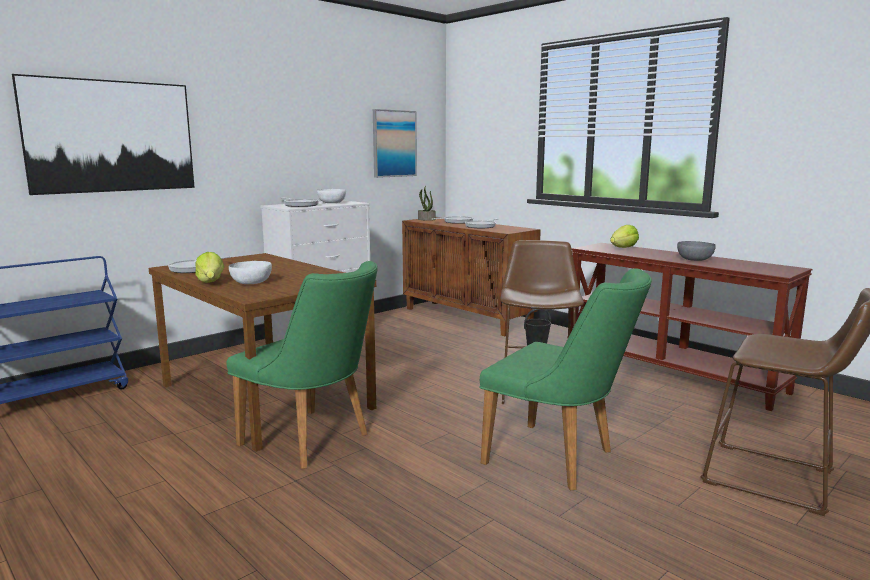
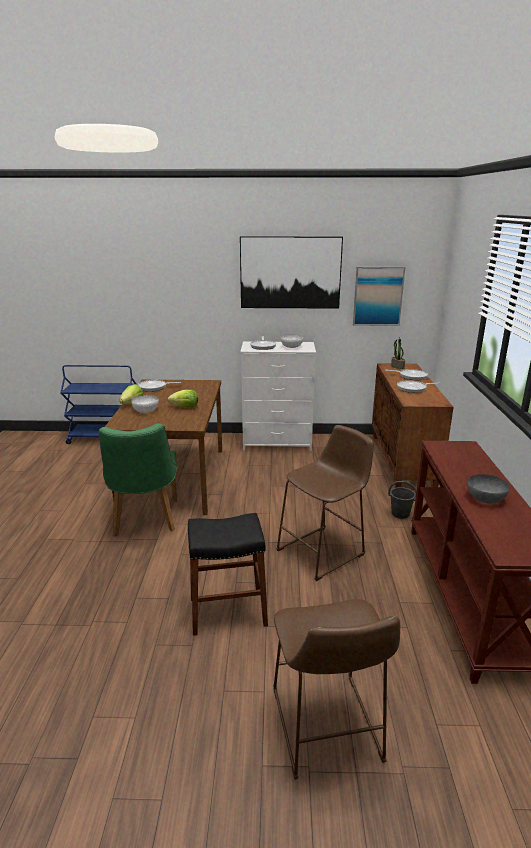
camera: 45 degrees right, 10 degrees up
(111, 136) = (146, 291): picture -> picture (290, 273)
(560, 459) = (228, 611): green chair -> black stool
(623, 248) = (469, 456): lettuce -> lettuce (185, 407)

